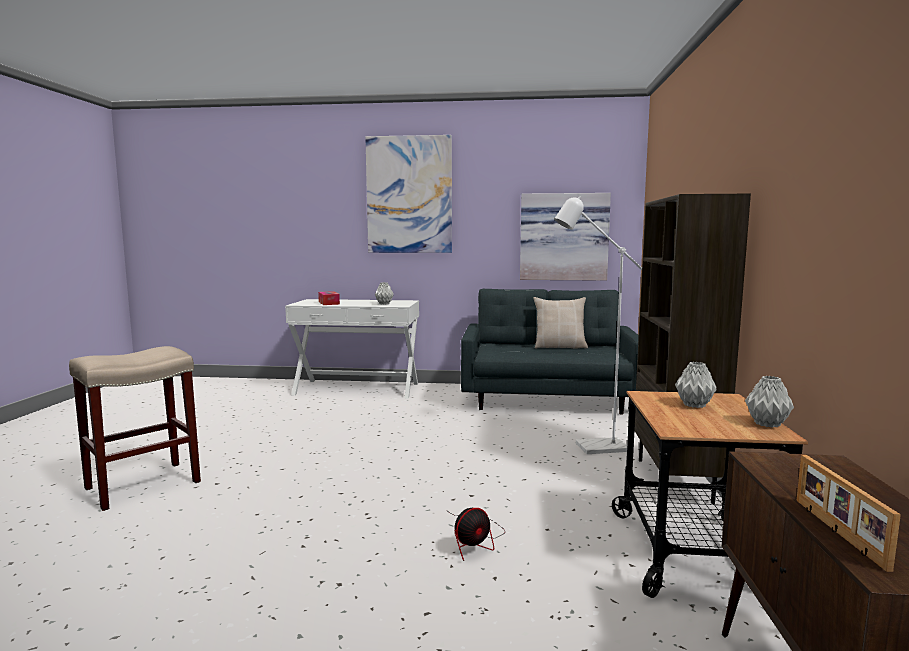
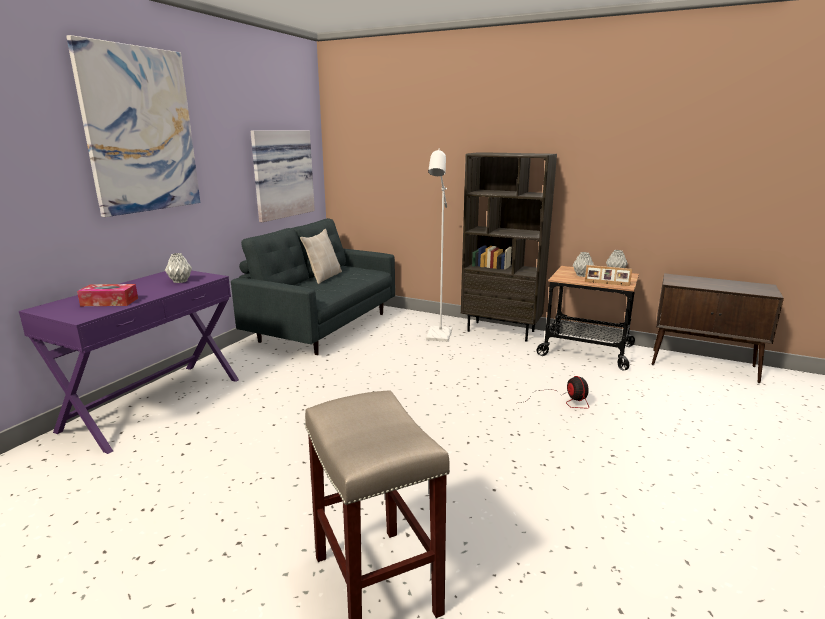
camera: 70 degrees left, 10 degrees up
(357, 389) = (154, 403): white console table -> purple console table
(836, 532) = (742, 290): picture frame -> picture frame (607, 283)

